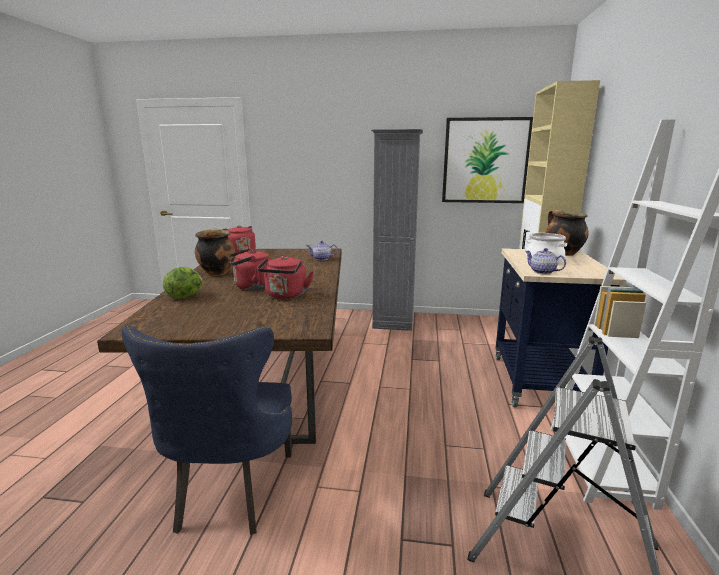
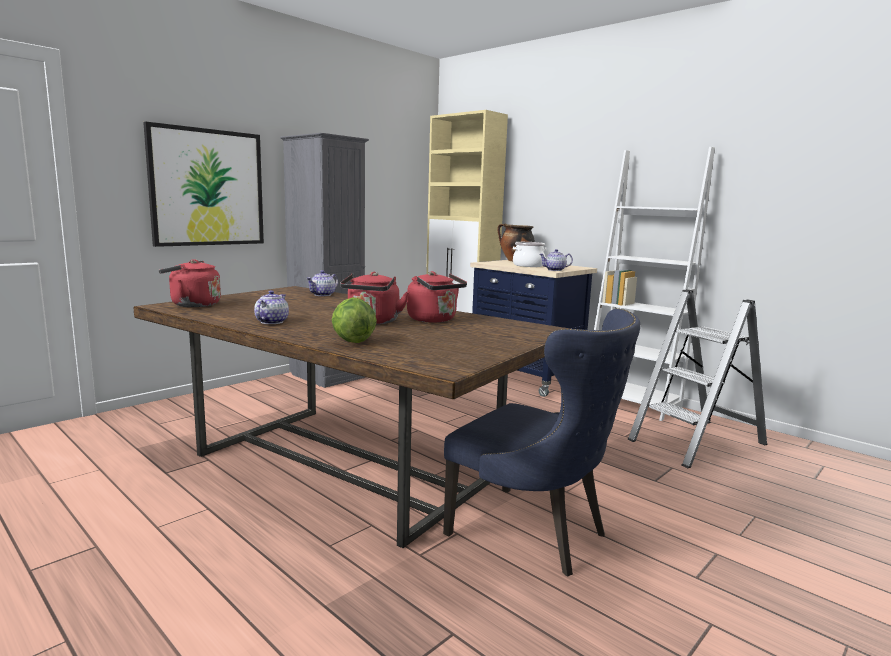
camera: 55 degrees left, 5 degrees down
(217, 273) = (271, 322): cooking pot -> teapot
(485, 161) = (383, 180): picture -> picture (207, 187)

